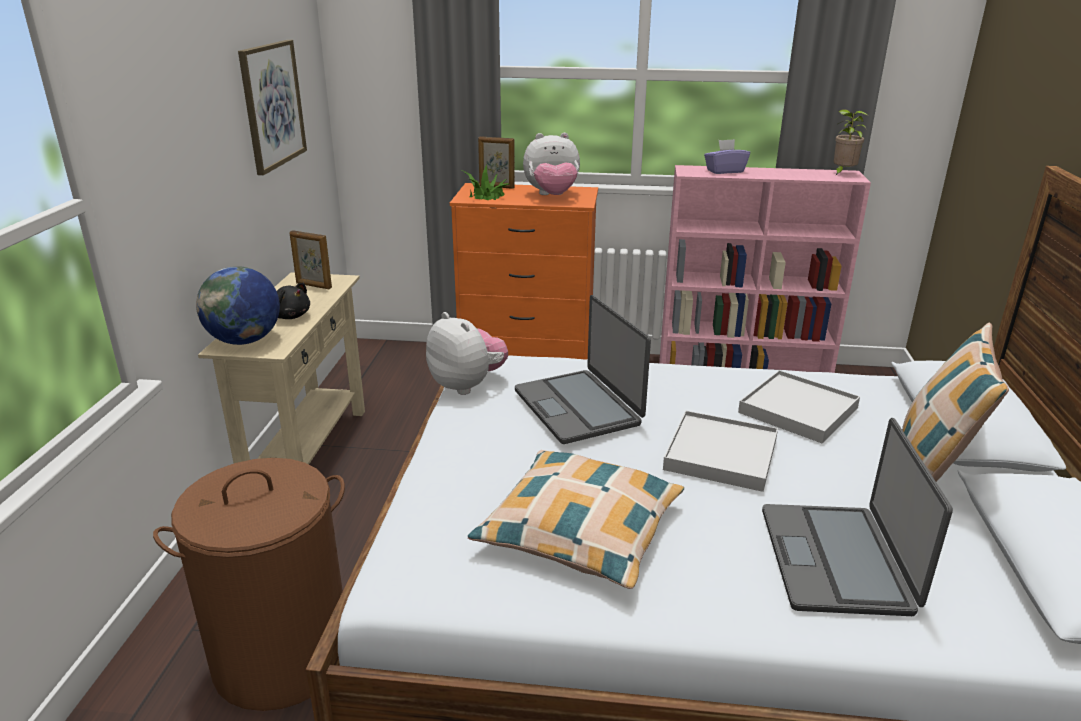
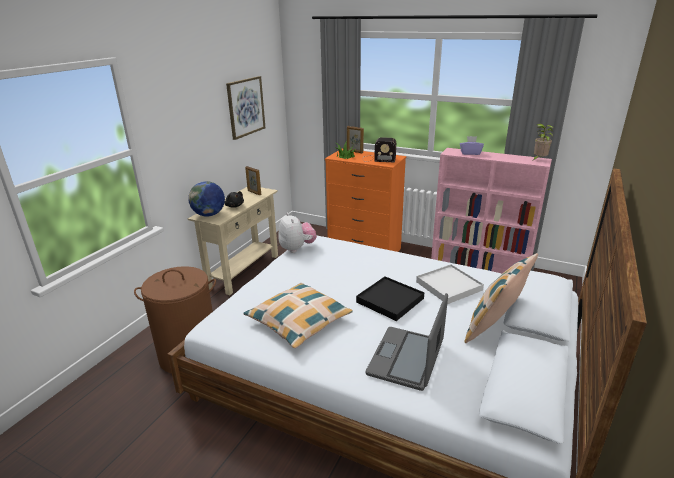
camera: 20 degrees right, 0 degrees up
(552, 196) = (377, 159): plush toy -> radio
(578, 407) = (338, 266): laptop -> none
(720, 454) = (390, 300): white tray -> black tray

